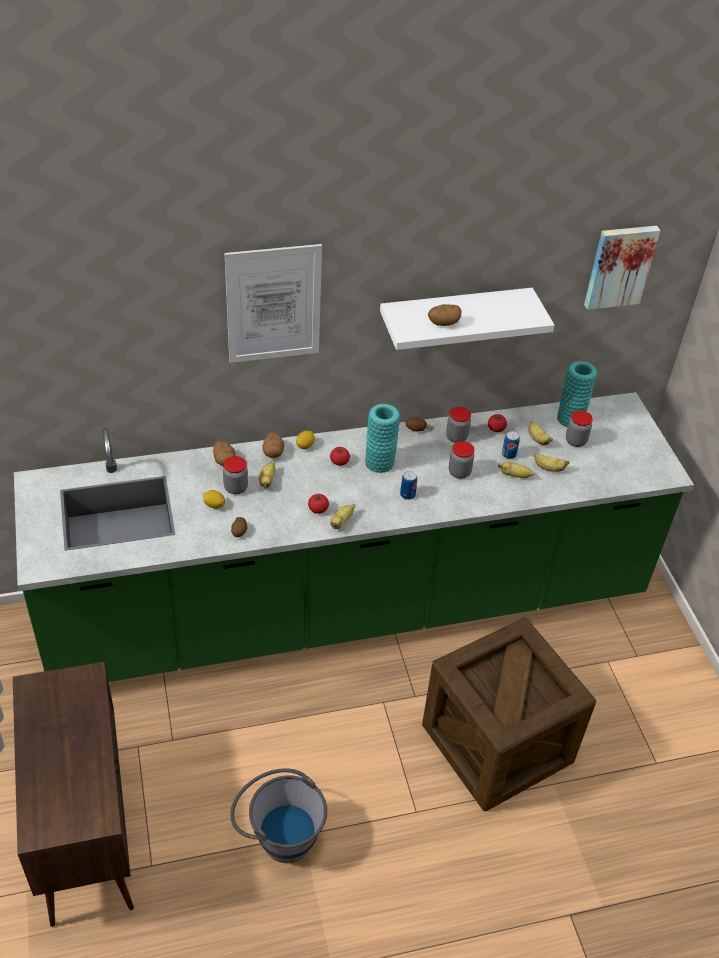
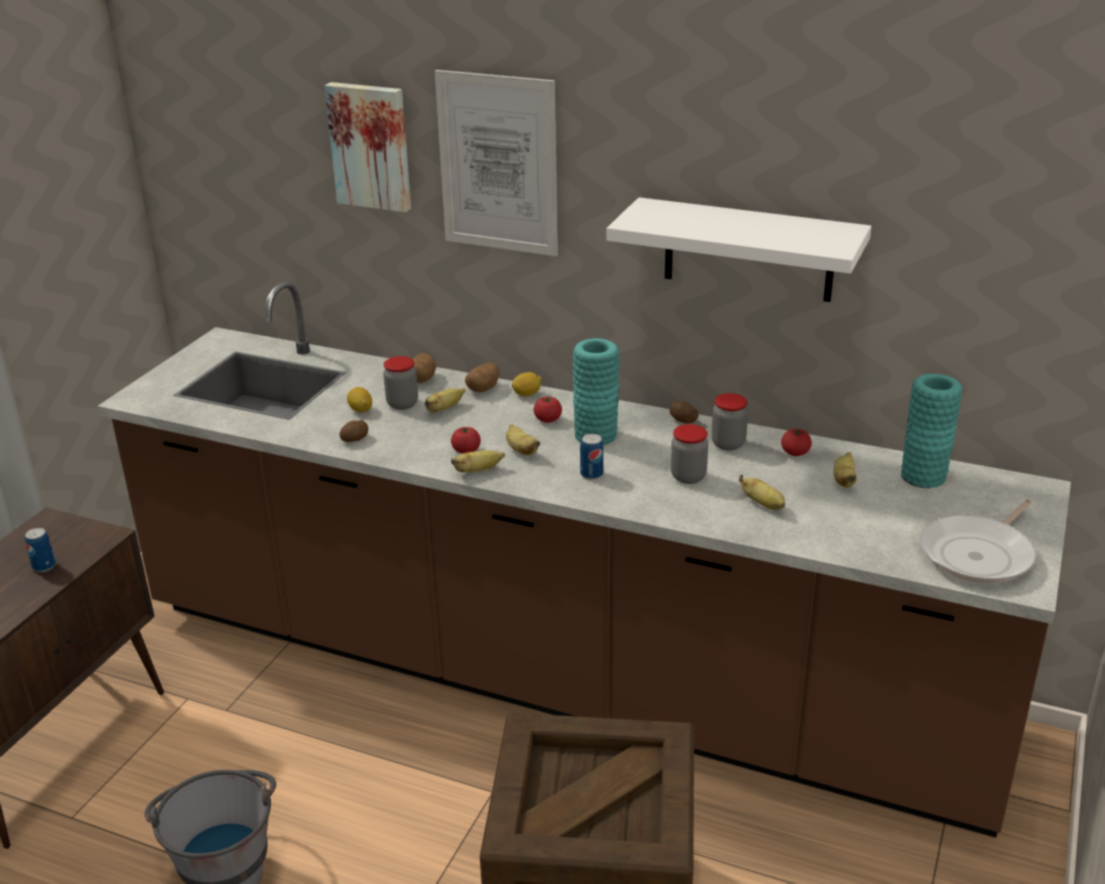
camera: 40 degrees right, 15 degrees down
(350, 607) = (557, 674): green counter -> brown counter
(443, 323) = (692, 226): potato -> none
(508, 454) = (781, 482): can -> can (44, 566)
(548, 468) = (823, 514): banana -> banana (521, 450)
(575, 441) = (903, 500): jar -> none
(619, 266) = (1024, 220): picture -> picture (371, 146)
(637, 462) = (980, 554): none -> frying pan

